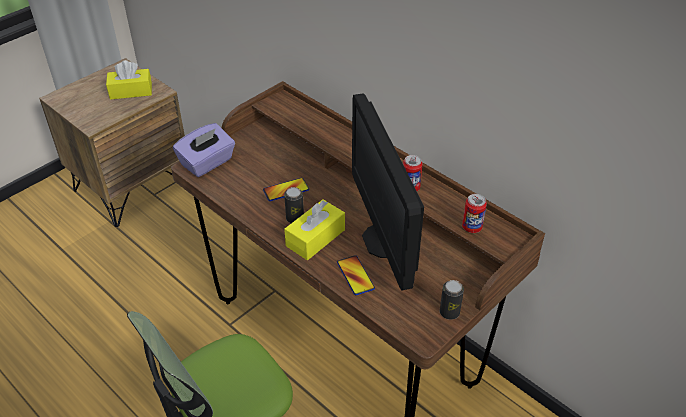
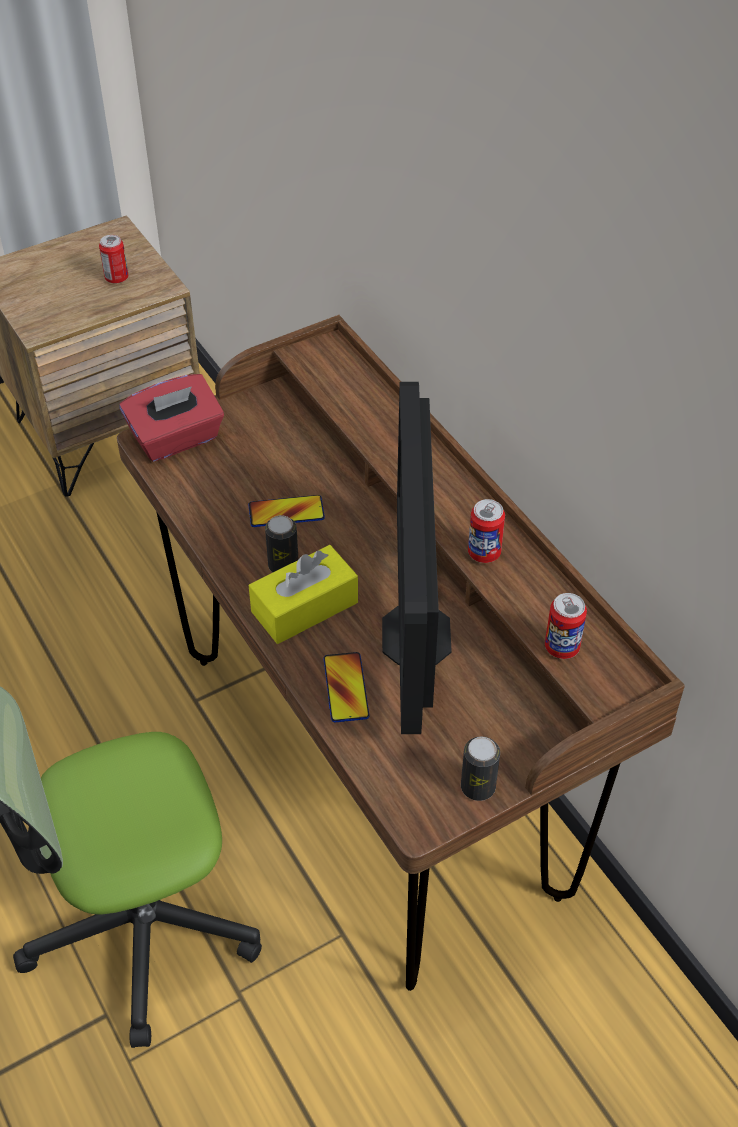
camera: 15 degrees right, 5 degrees up
(131, 91) = (116, 278): yellow tissue box -> can
(207, 163) = (176, 439): purple tissue box -> red tissue box

